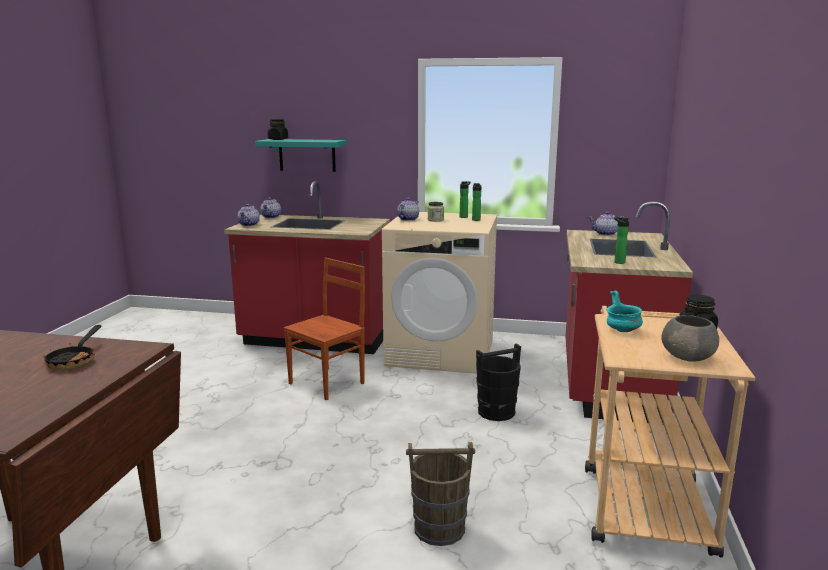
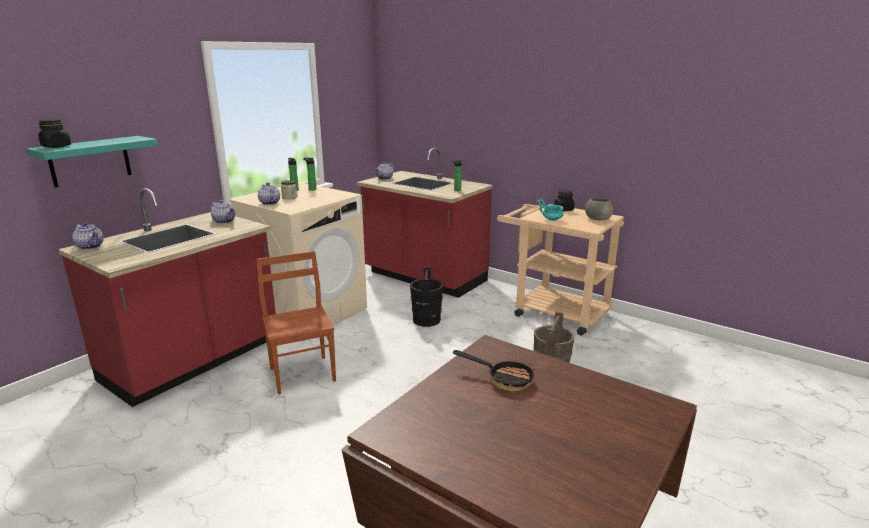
camera: 65 degrees left, 5 degrees up
(249, 224) = (112, 259): teapot -> teapot (224, 221)

